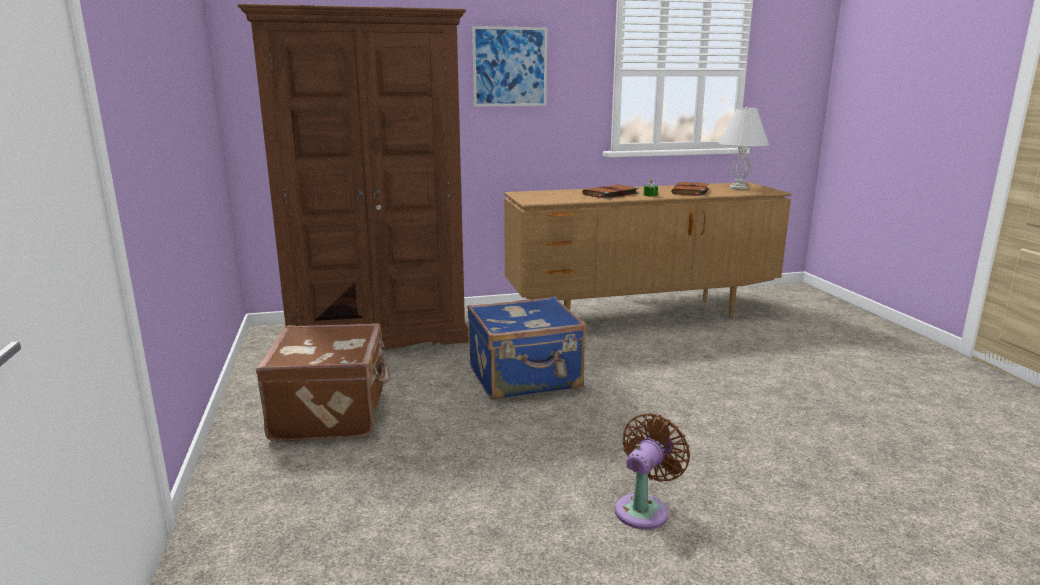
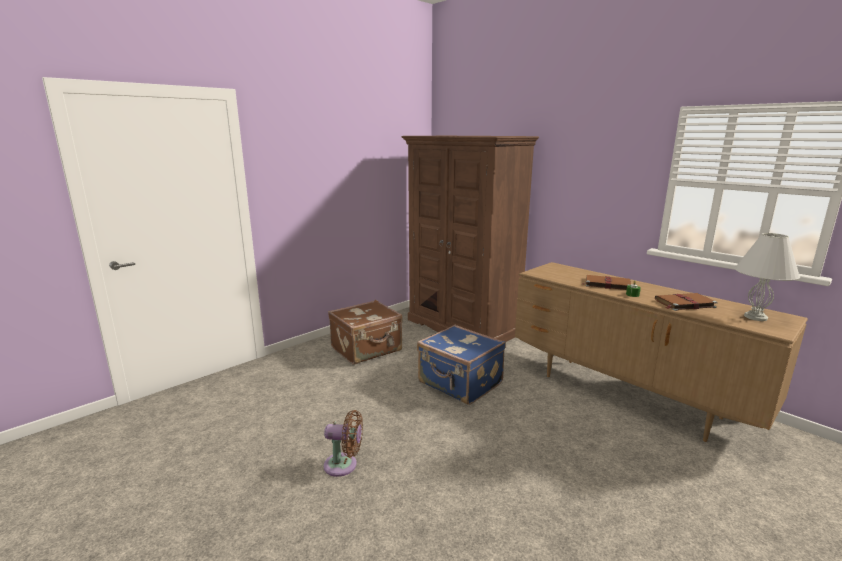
camera: 60 degrees right, 0 degrees up
(510, 67) = (579, 171): picture -> none

